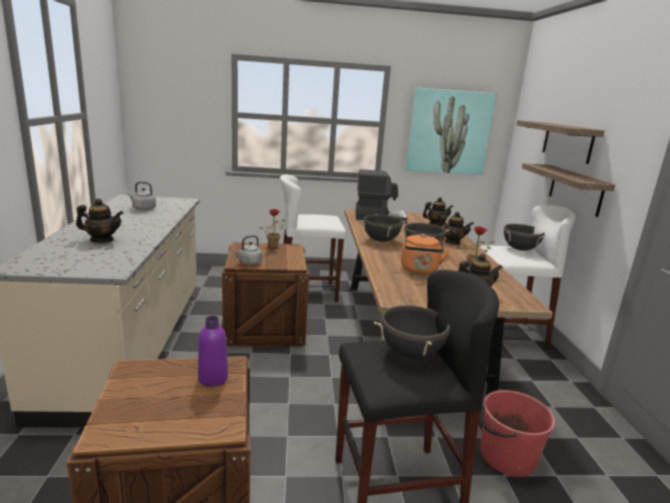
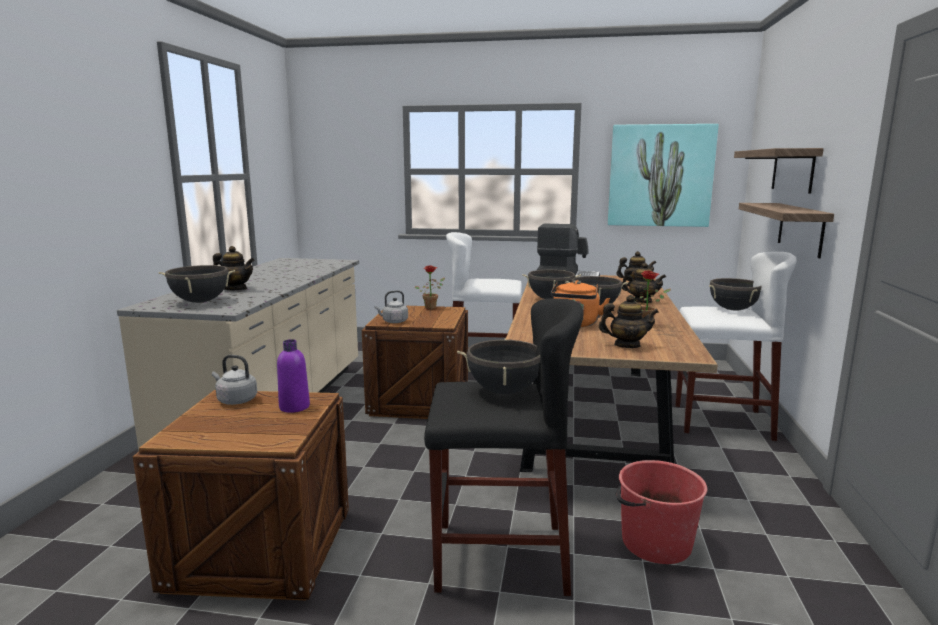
camera: 15 degrees right, 5 degrees down
(75, 260) = (200, 302): none -> black cooking pot
(143, 208) = (294, 267): grey kettle -> grey kettle (235, 400)

